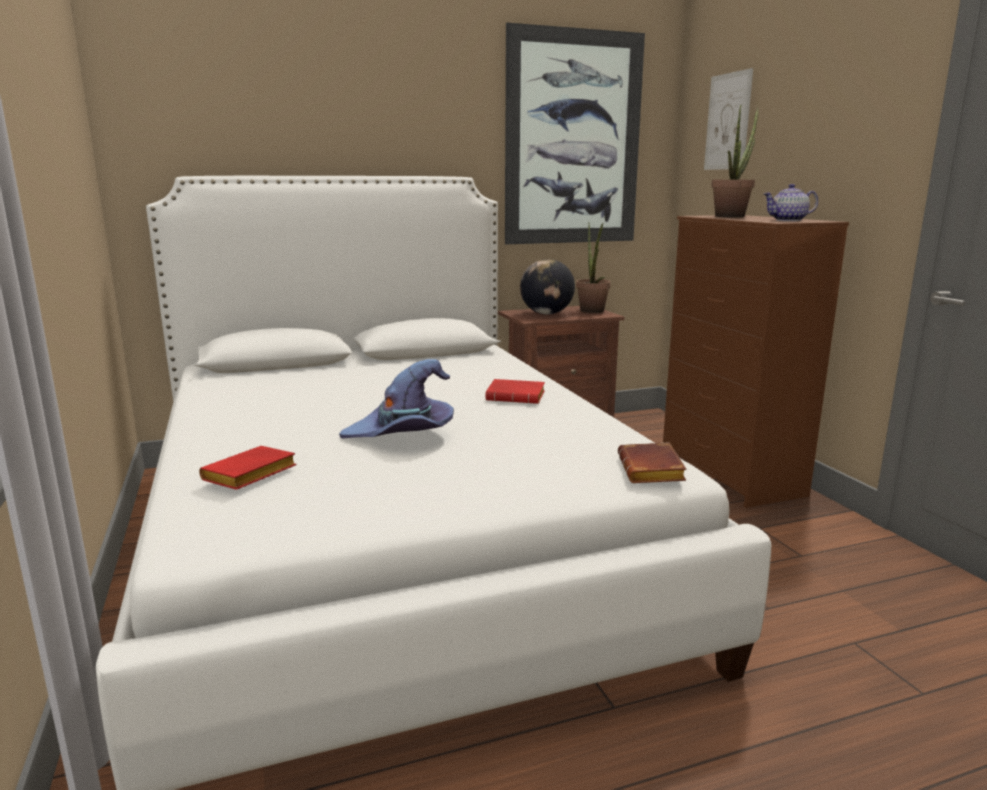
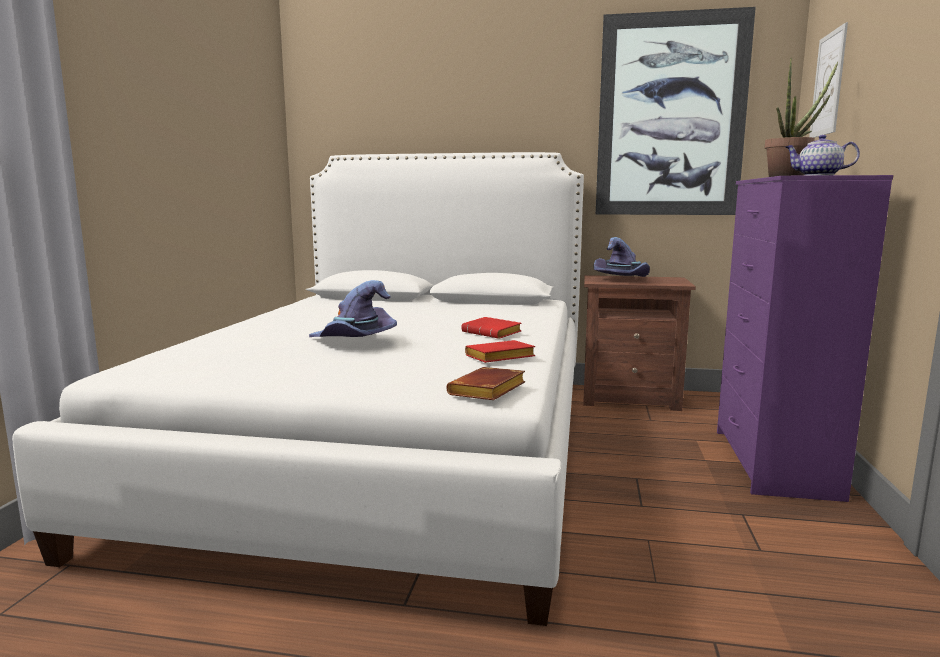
camera: 30 degrees right, 5 degrees down
(249, 476) = (211, 346): red book -> red book (499, 358)
(546, 314) = (622, 279): globe -> purple hat
(592, 312) = (671, 281): potted plant -> none
(730, 474) = (772, 463): brown dresser -> purple dresser

